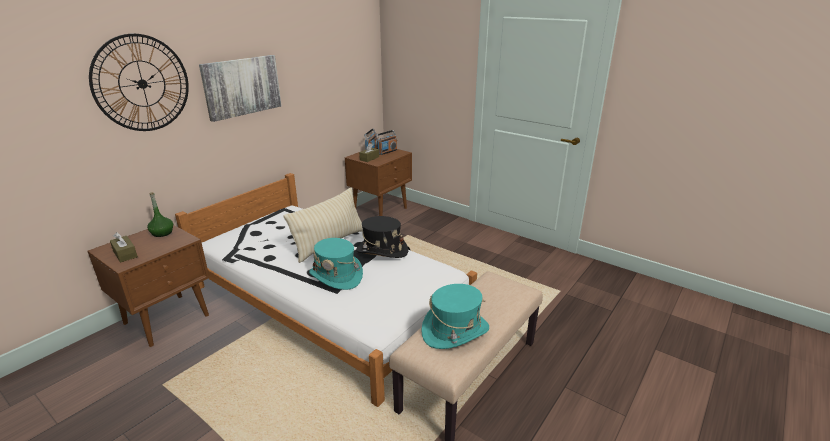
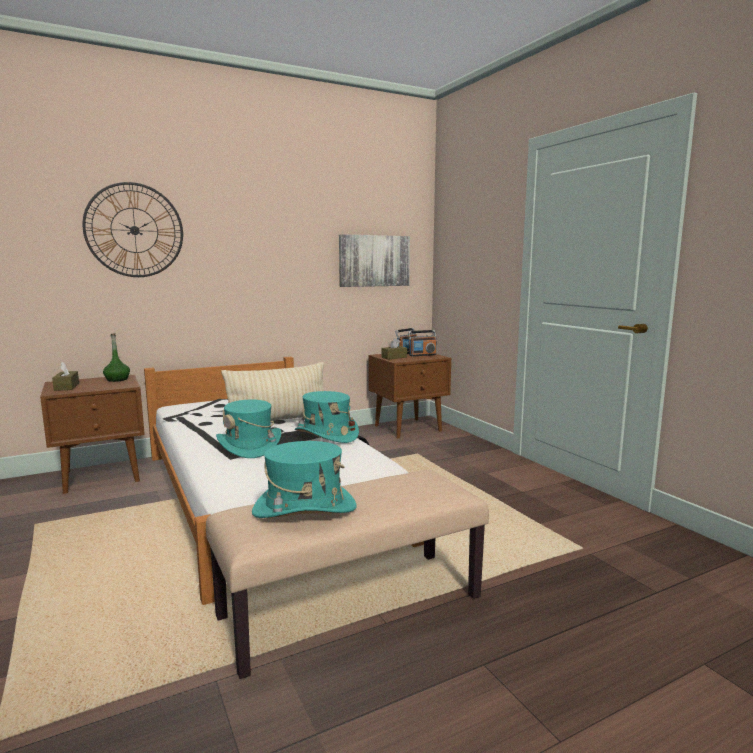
camera: 25 degrees right, 15 degrees down
(242, 86) = (244, 251): picture -> picture (374, 261)
(382, 251) = (326, 435): black hat -> turquoise hat

